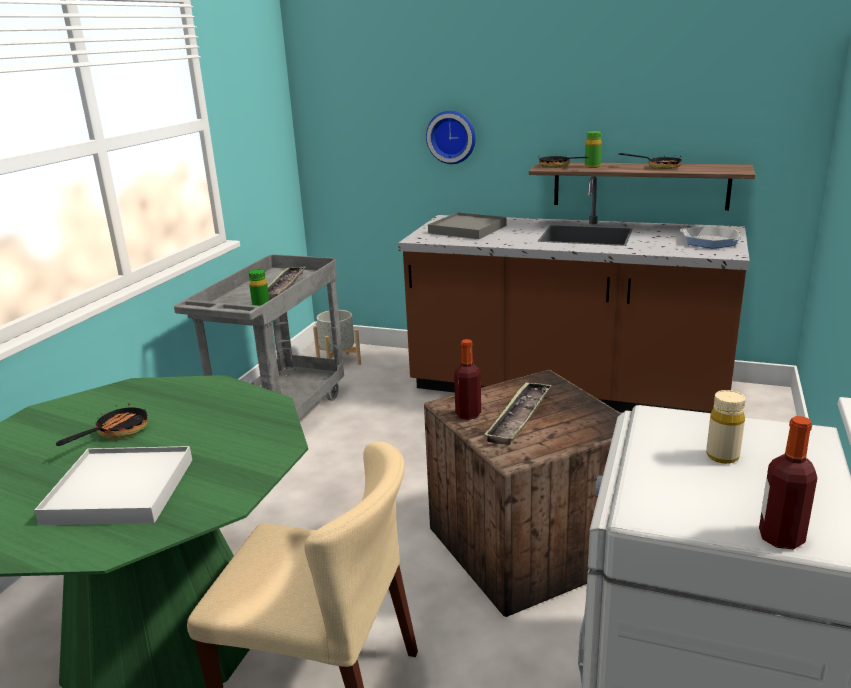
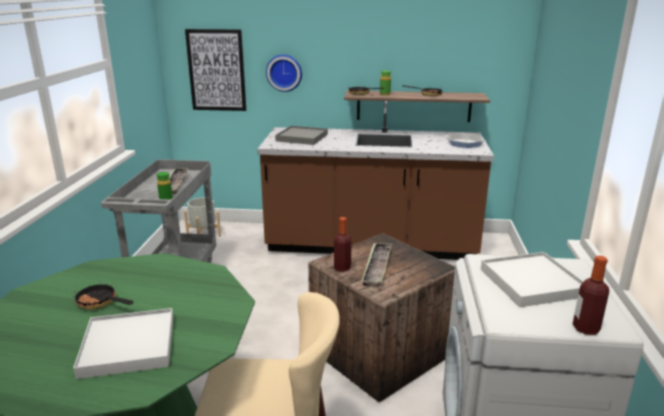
camera: 15 degrees left, 0 degrees up
(116, 432) = (101, 303): frying pan -> frying pan turned 75 degrees counterclockwise
(361, 135) = (216, 70): none -> picture
(722, 456) = (531, 282): beige bottle -> white tray

